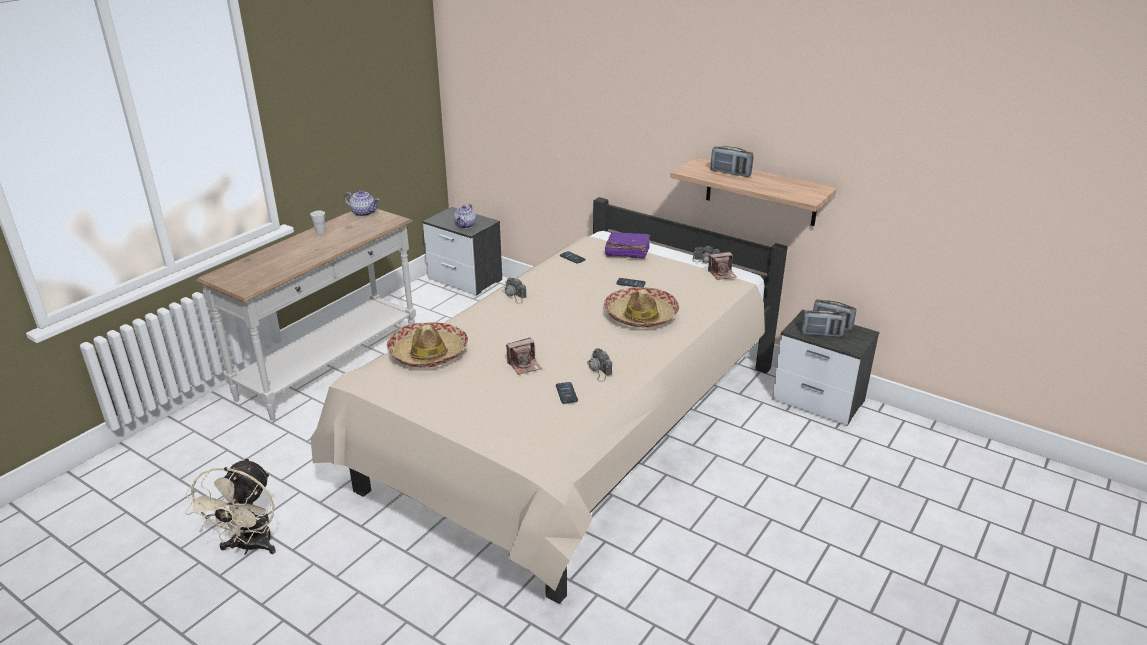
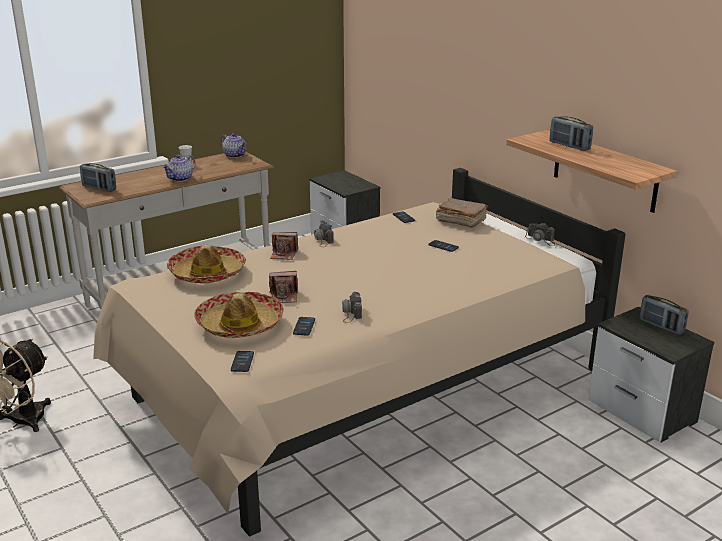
camera: 20 degrees right, 5 degrees down
(465, 225) = (345, 186): teapot -> teapot (180, 179)
(536, 443) = (242, 362): none -> phone
(626, 253) = (460, 221): purple book -> brown book
(640, 316) = (430, 275): hat -> hat (239, 324)
(722, 274) = (546, 252): camera -> camera (284, 254)
(821, 334) = (643, 332): radio -> radio (99, 188)

